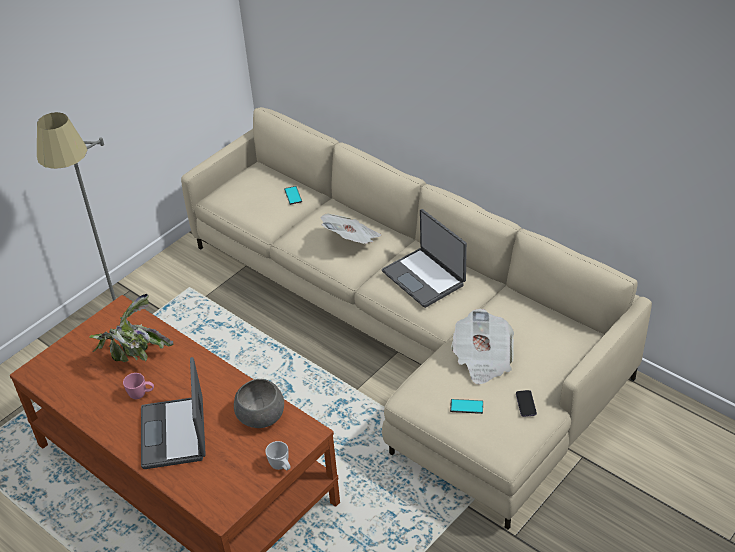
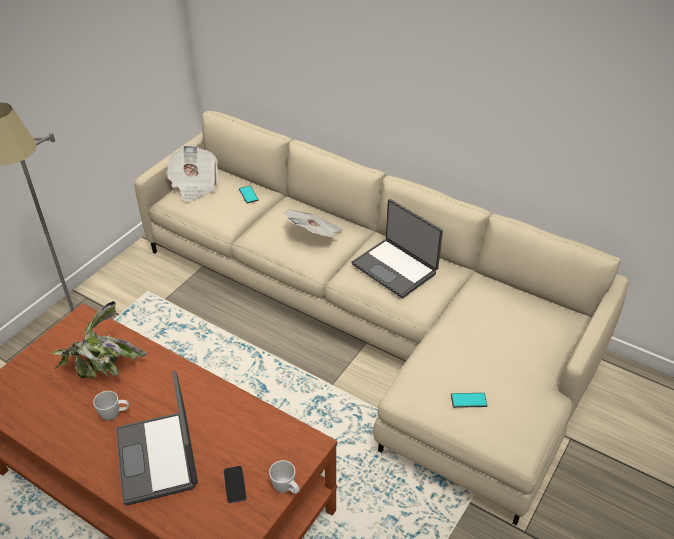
camera: 10 degrees left, 0 degrees up
(141, 395) = (115, 414): pink mug -> white mug
(260, 415) = (253, 429): grey bowl -> none
(482, 359) = (473, 348): newspaper -> newspaper (194, 185)
(525, 404) = (528, 393): phone -> phone (235, 485)

